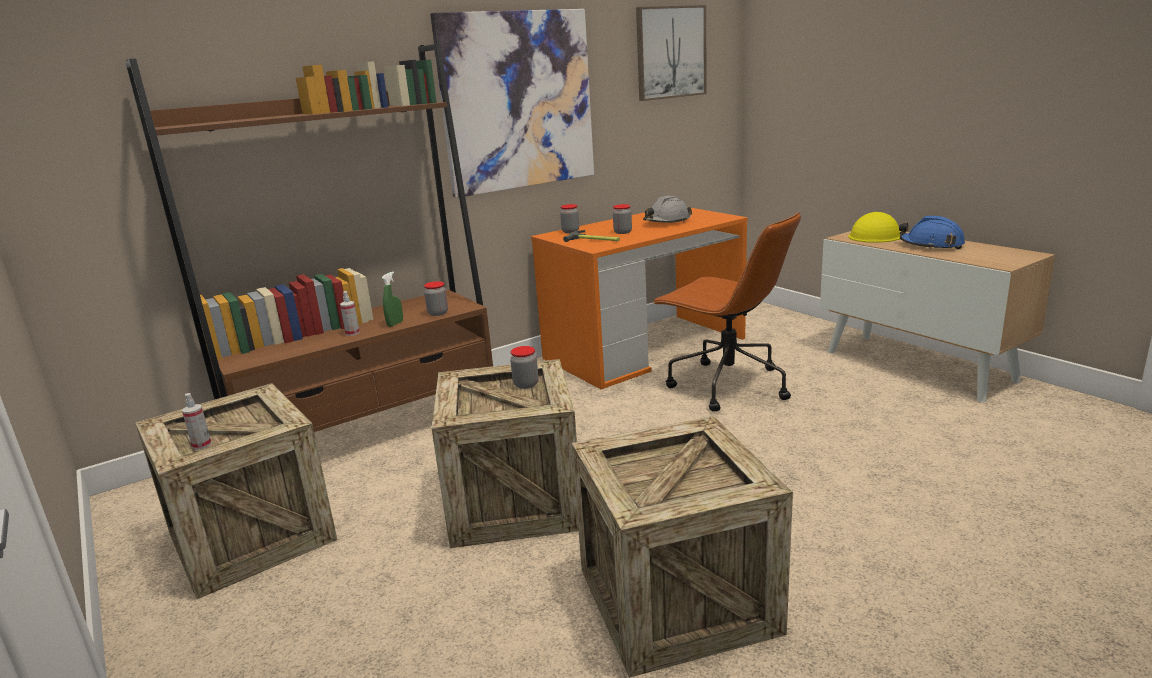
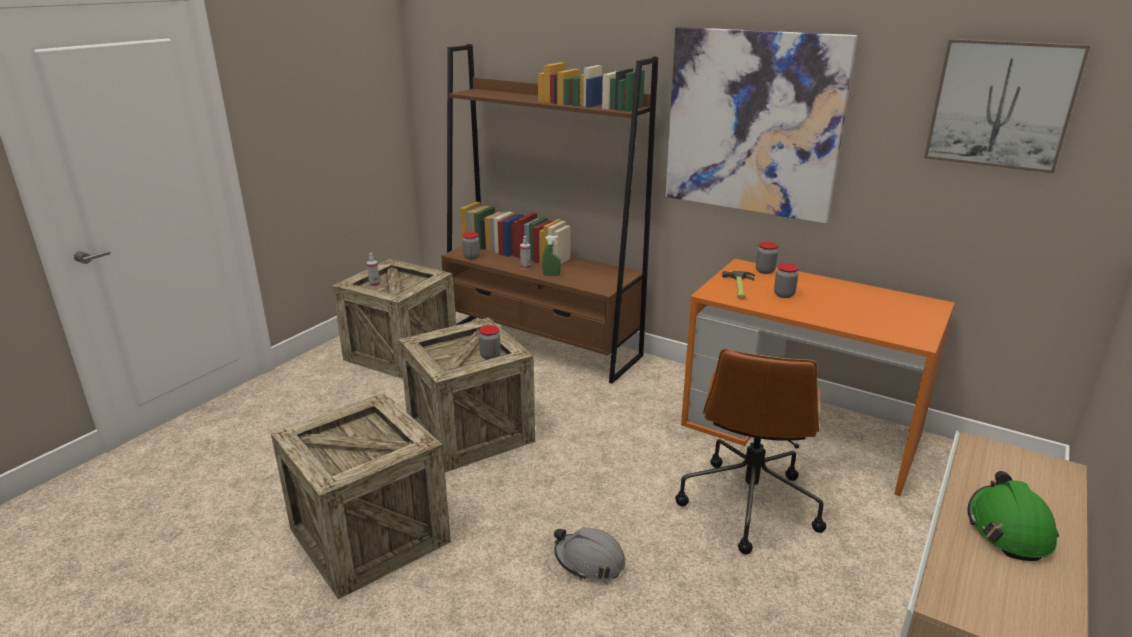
camera: 65 degrees right, 5 degrees up
(438, 313) = (583, 283): jar -> jar (471, 257)
(667, 222) = (854, 309): grey hard hat -> grey hard hat (589, 561)
(876, 236) = (1016, 474): yellow hard hat -> none
(931, 245) = (1008, 528): blue hard hat -> green hard hat

